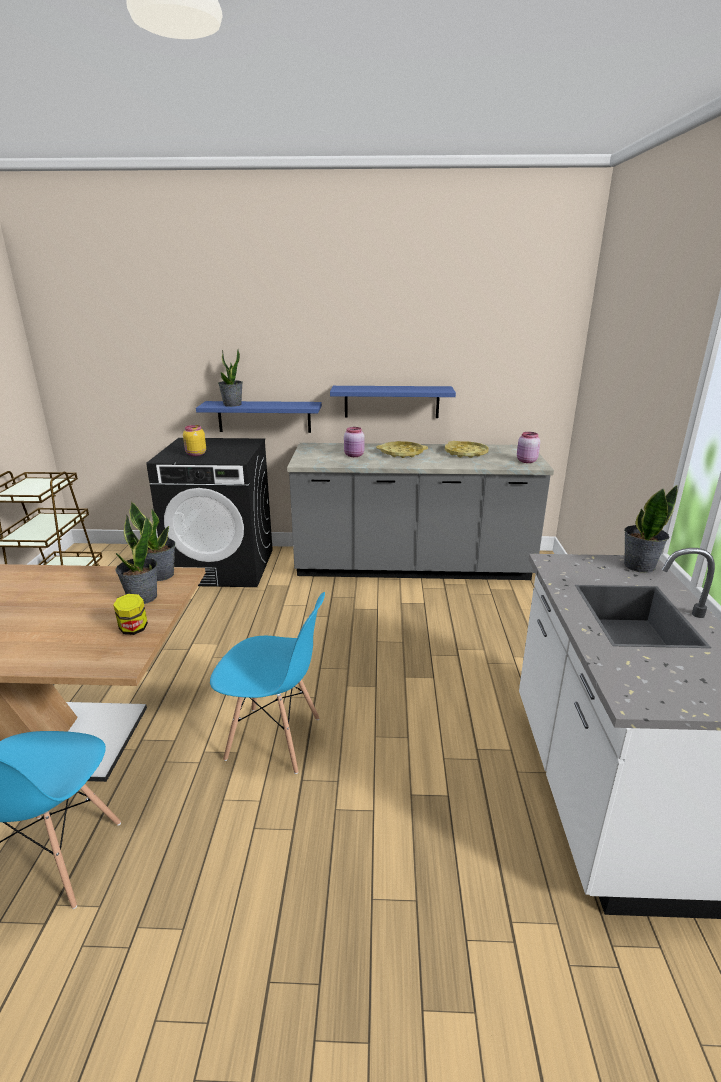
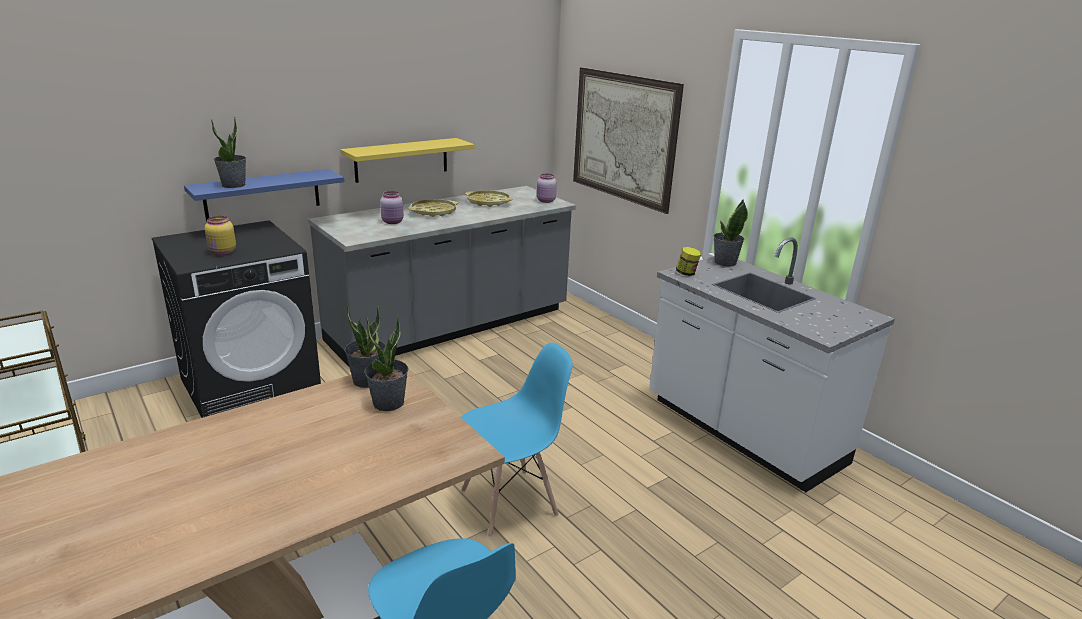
camera: 40 degrees left, 0 degrees up
(133, 629) = (432, 427): jar -> jar (686, 273)
(391, 401) = (401, 160): blue shelf -> yellow shelf
(619, 399) = (623, 137): none -> picture

